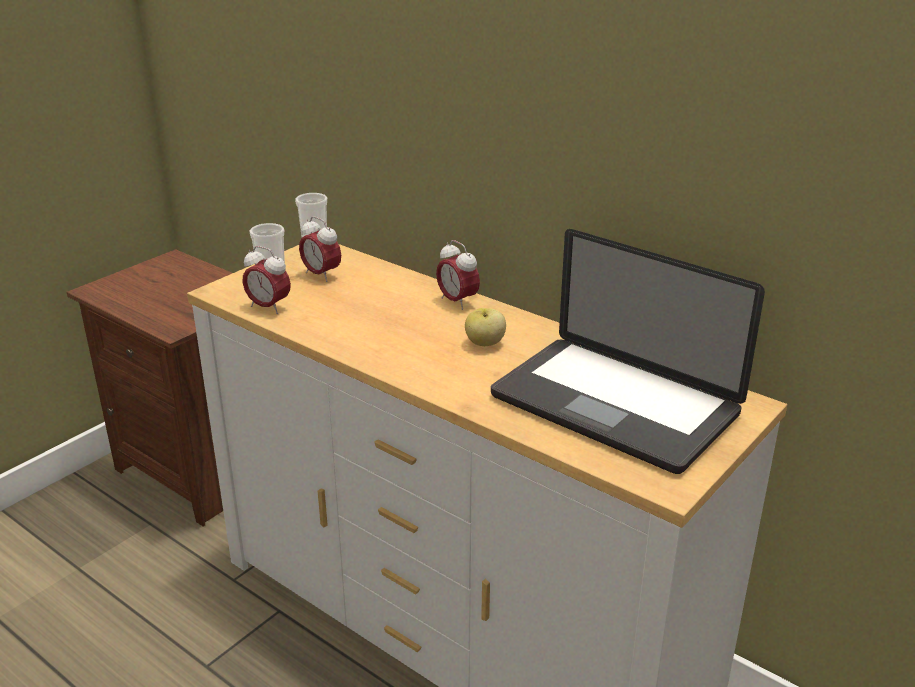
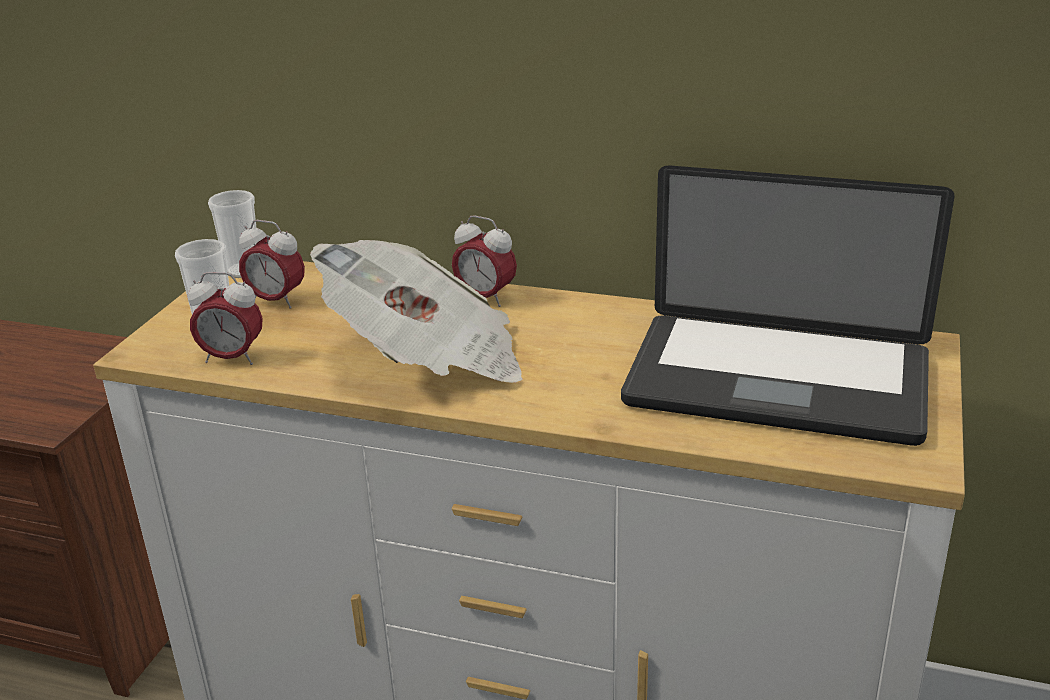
camera: 20 degrees left, 0 degrees up
(388, 335) = (428, 359): none -> newspaper
(484, 343) = (561, 342): apple -> none

